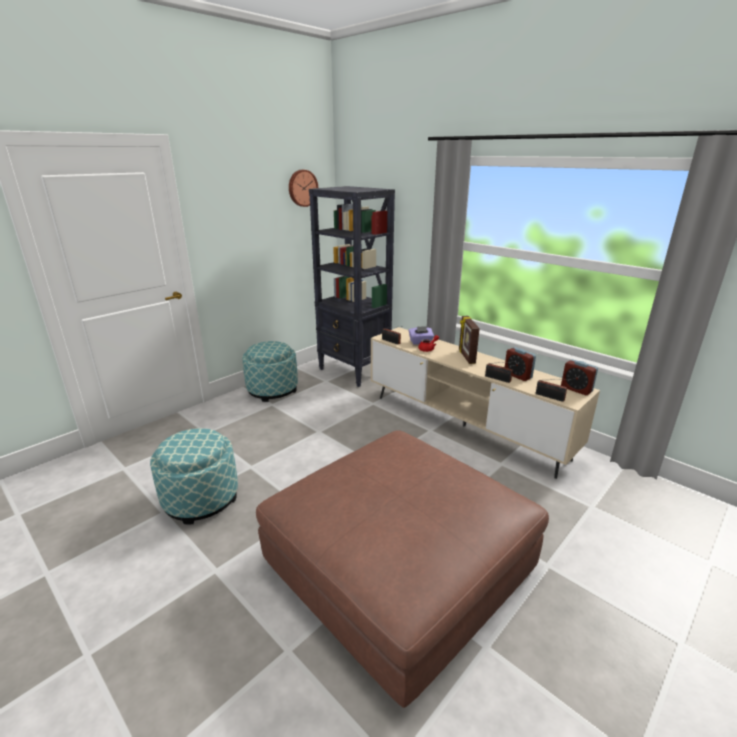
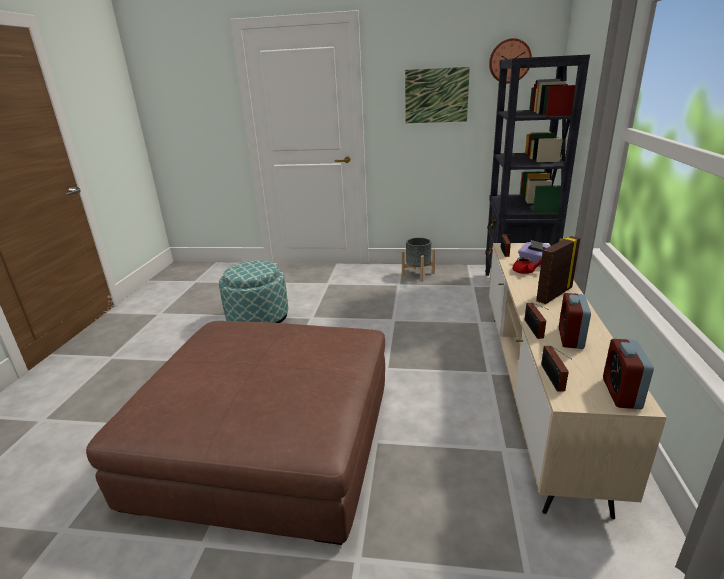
camera: 55 degrees right, 0 degrees up
(252, 220) = (436, 95): none -> picture
(272, 390) = (418, 274): ottoman -> grey planter

